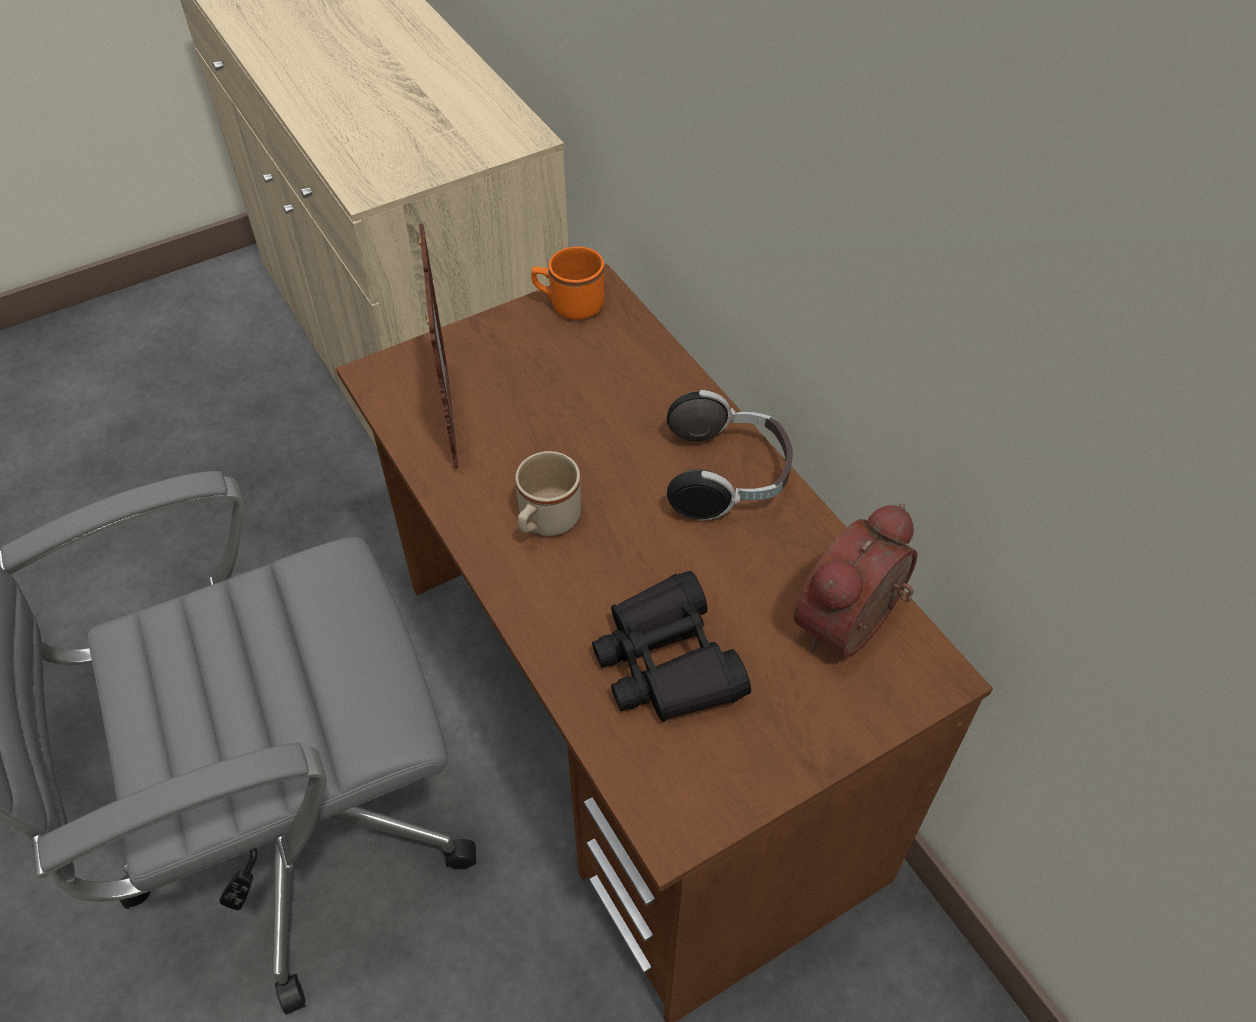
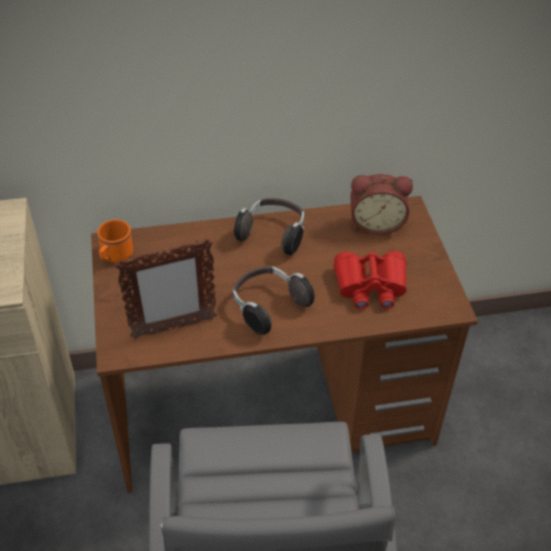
camera: 70 degrees left, 5 degrees down
(450, 419) = (173, 328): picture frame -> picture frame turned 150 degrees clockwise
(545, 522) = (268, 307): beige mug -> headphones
(667, 662) = (370, 286): black binoculars -> red binoculars
(853, 627) = (376, 223): alarm clock -> alarm clock turned 60 degrees counterclockwise

